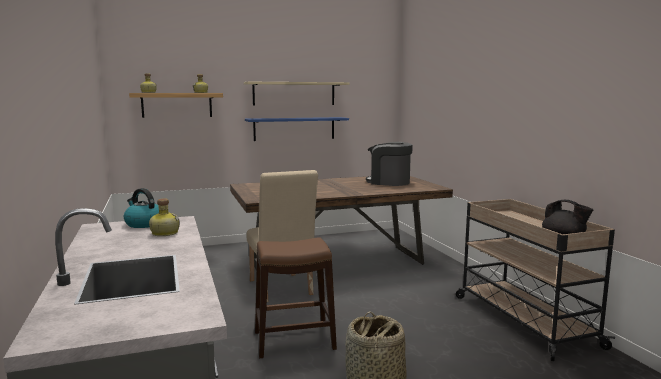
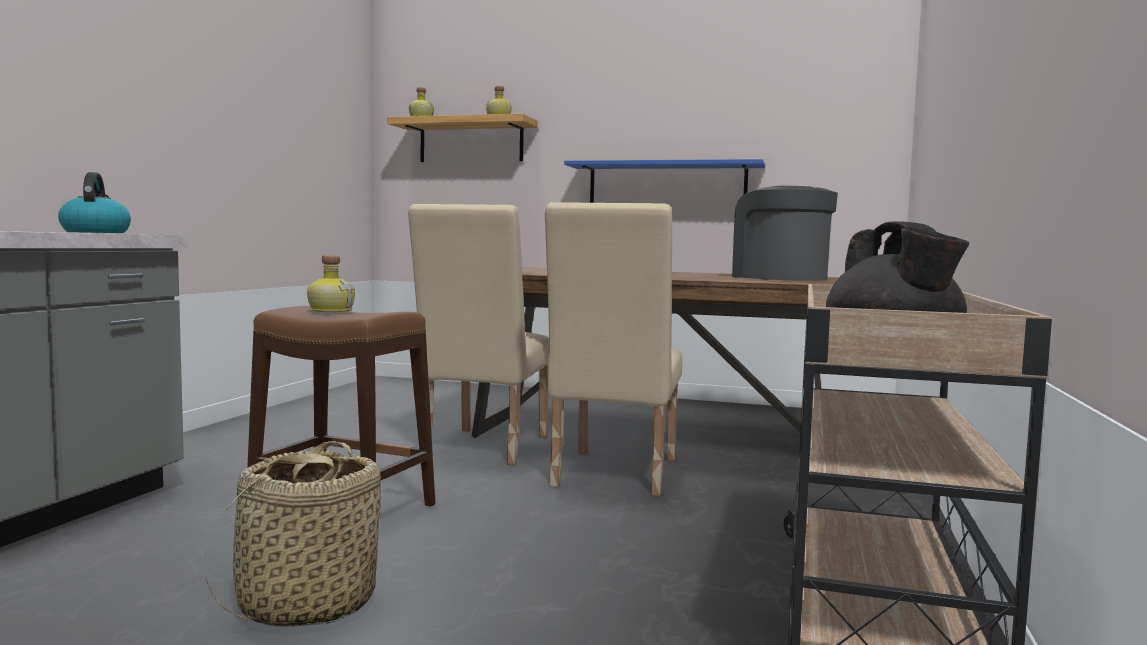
camera: 35 degrees right, 5 degrees down
(164, 233) = (58, 231): bottle -> bottle (331, 311)
(294, 93) = (669, 118): beige shelf -> none
(359, 288) = (612, 475): none -> beige chair

